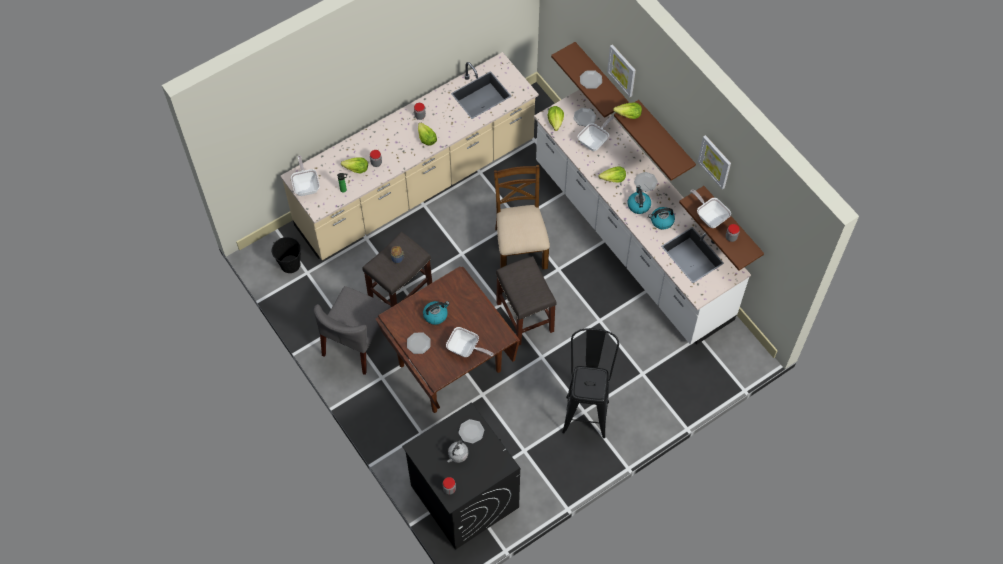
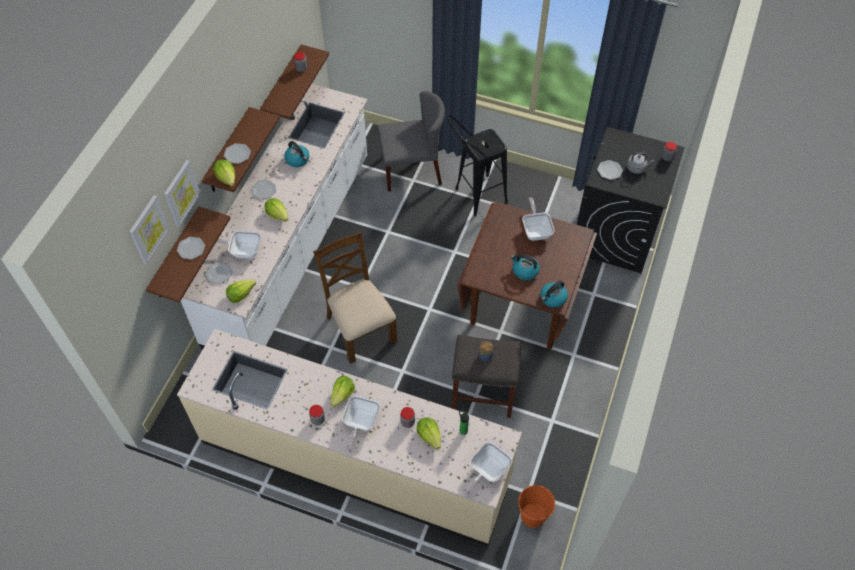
camera: 125 degrees left, 5 degrees down
(290, 264) = (532, 516): black bucket -> orange bucket
(356, 342) = (560, 397): grey chair -> grey chair (411, 170)
(418, 344) = (562, 266): plate -> plate (237, 154)
(520, 247) = (360, 328): brown chair -> brown chair turned 105 degrees clockwise
(525, 317) = (427, 283): grey stool -> none
(638, 205) = (293, 183): kettle -> kettle (553, 298)
(710, 216) = (290, 90): frying pan -> frying pan (360, 423)
(715, 161) = (254, 63): picture -> picture (148, 229)

